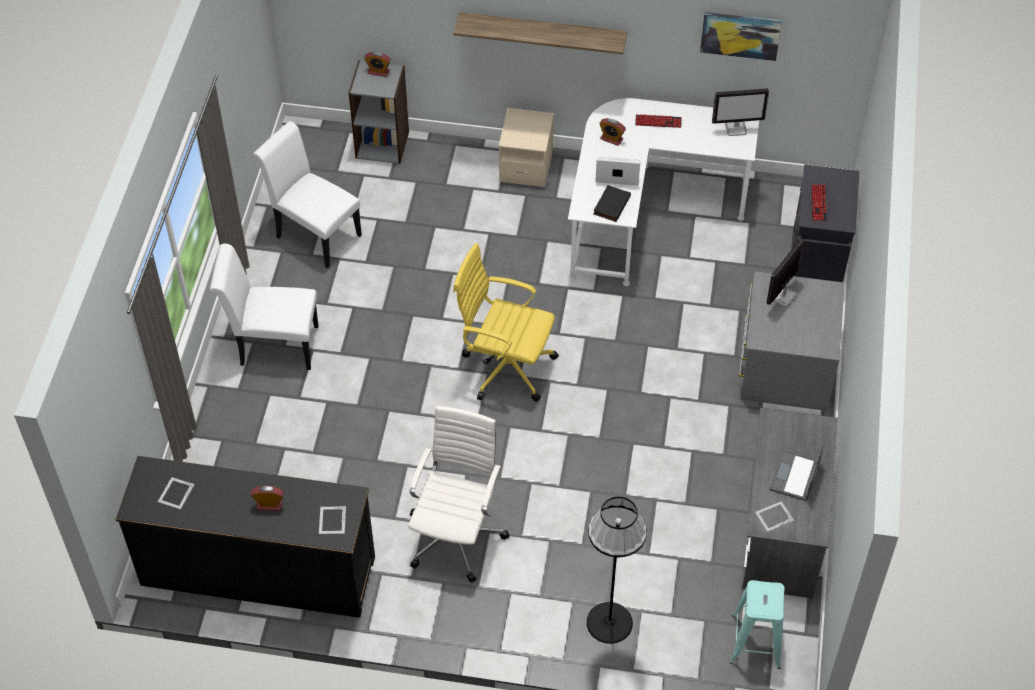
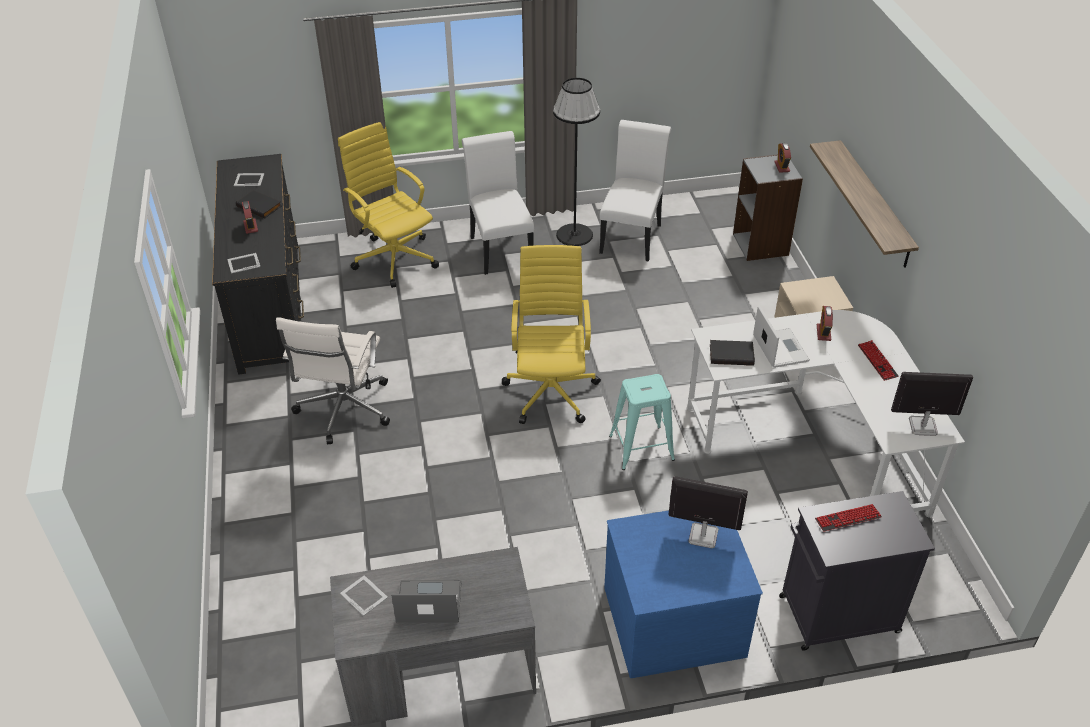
camera: 70 degrees right, 10 degrees down
(234, 490) = (260, 206): none -> black book
(238, 440) = (394, 258): none -> yellow office chair
(456, 535) = (343, 410): white office chair -> white office chair turned 105 degrees clockwise
(609, 622) = (274, 547): black floor lamp -> black floor lamp (574, 235)
(736, 128) = (922, 426): monitor -> monitor turned 120 degrees clockwise
(740, 35) = (986, 324): picture -> none
(756, 641) = (280, 683): turquoise stool -> turquoise stool (641, 448)
(784, 366) = (673, 619): grey dresser -> blue dresser

